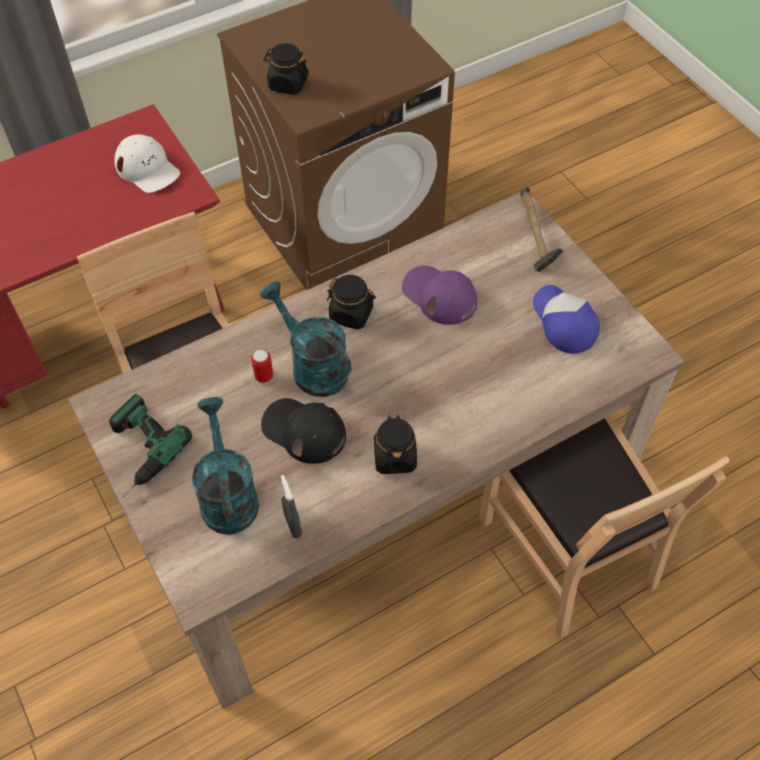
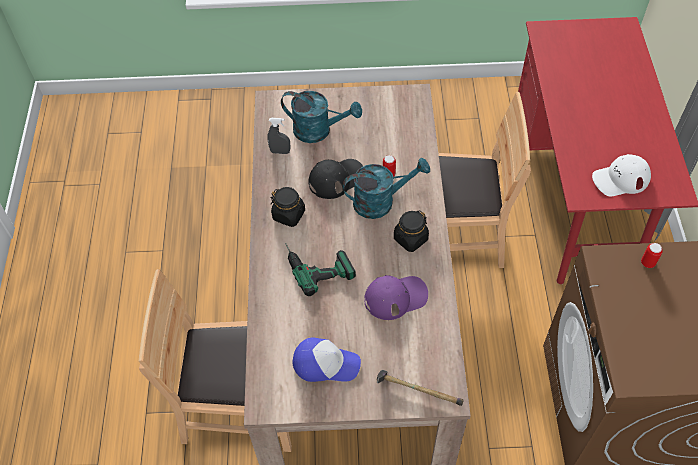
camera: 120 degrees right, 0 degrees up
(136, 452) = (373, 101): power drill -> power drill (317, 263)
(287, 84) = (647, 263): black jar -> can

